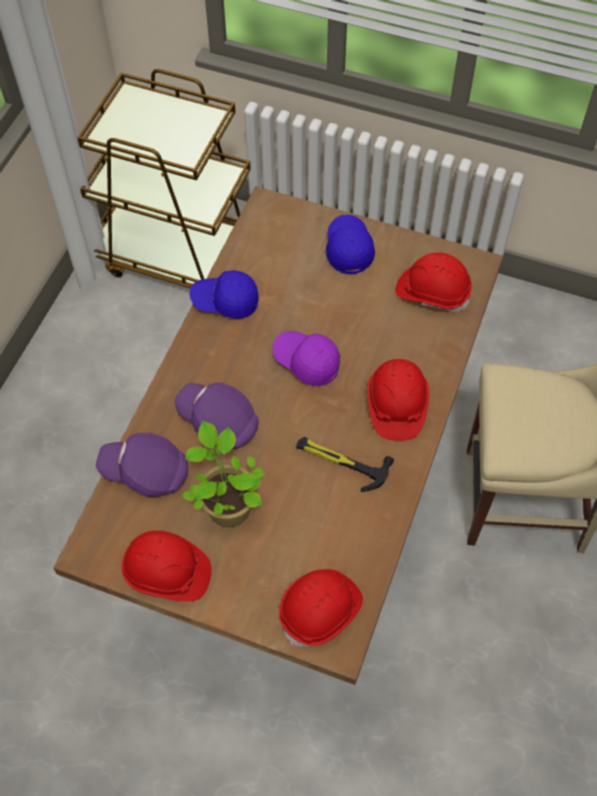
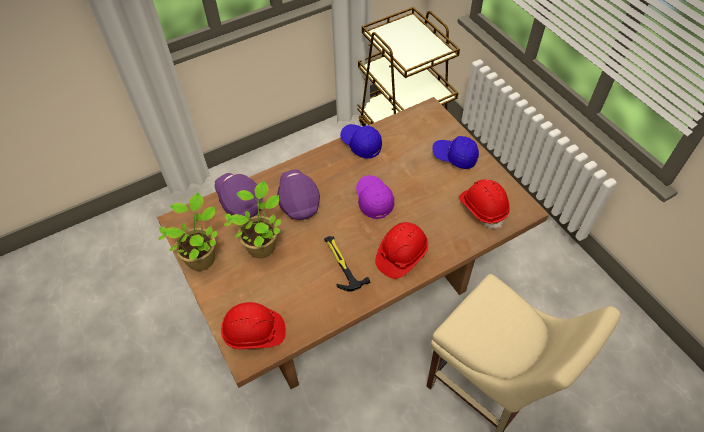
camera: 40 degrees right, 5 degrees down
(167, 573) = (201, 257): red hard hat -> potted plant
(348, 249) = (454, 157): blue cap -> blue cap turned 105 degrees counterclockwise

